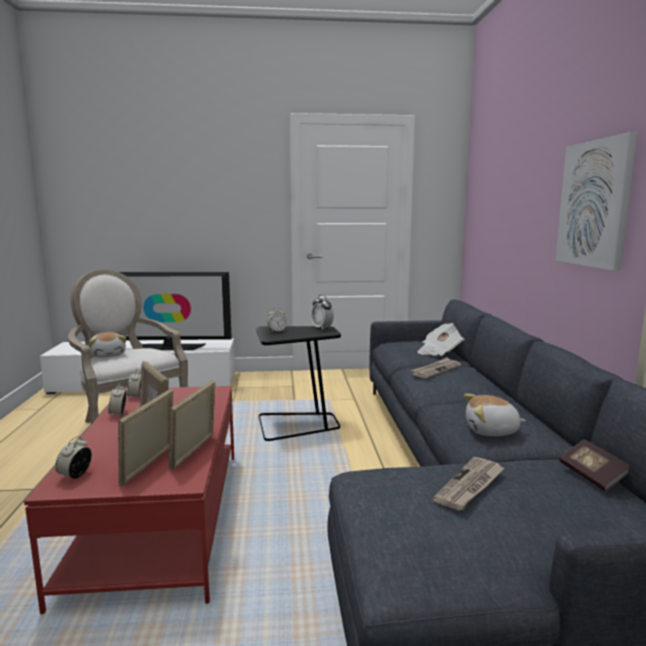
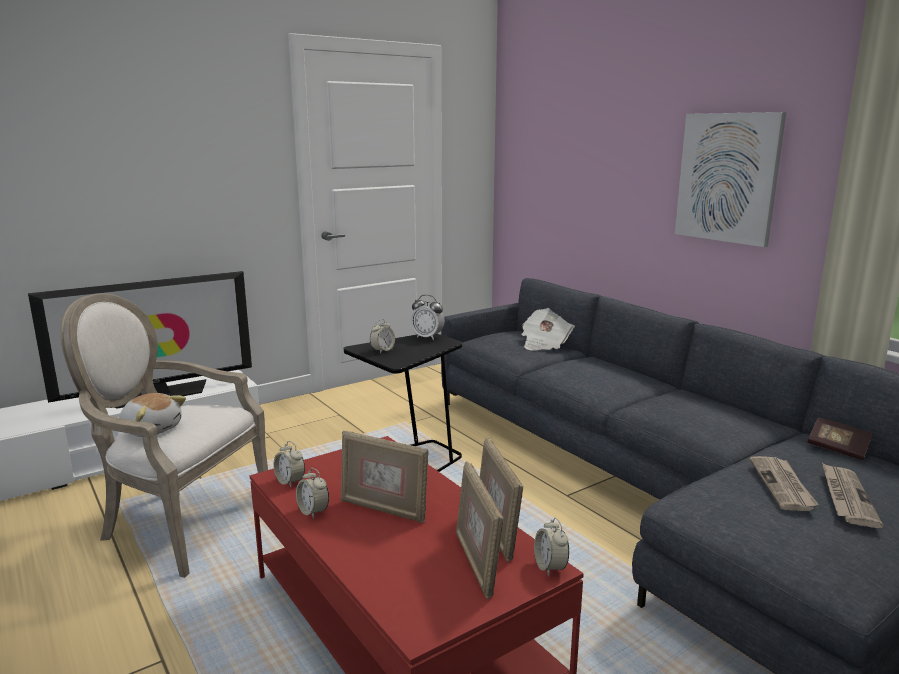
camera: 30 degrees left, 5 degrees up
(75, 475) = (414, 606): alarm clock -> alarm clock (550, 567)
(436, 370) = (575, 367): newspaper -> newspaper (846, 497)
(491, 431) = (717, 426): plush toy -> none

